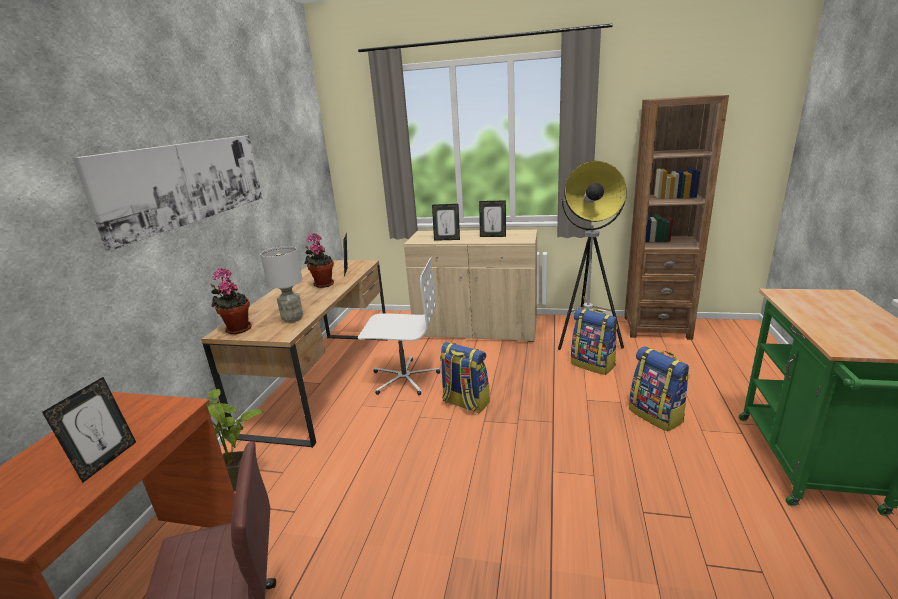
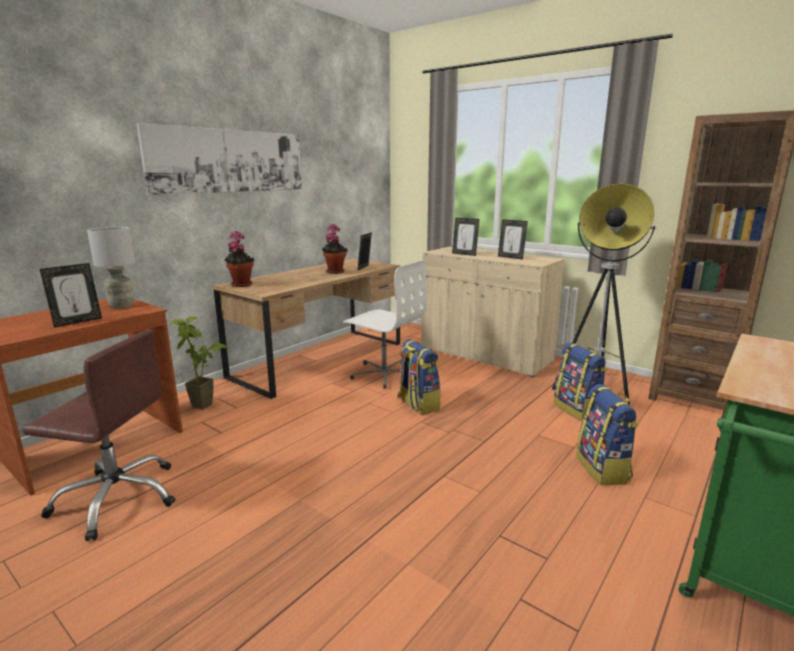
camera: 25 degrees right, 5 degrees down
(292, 319) = (283, 286): grey table lamp -> grey table lamp (122, 305)

